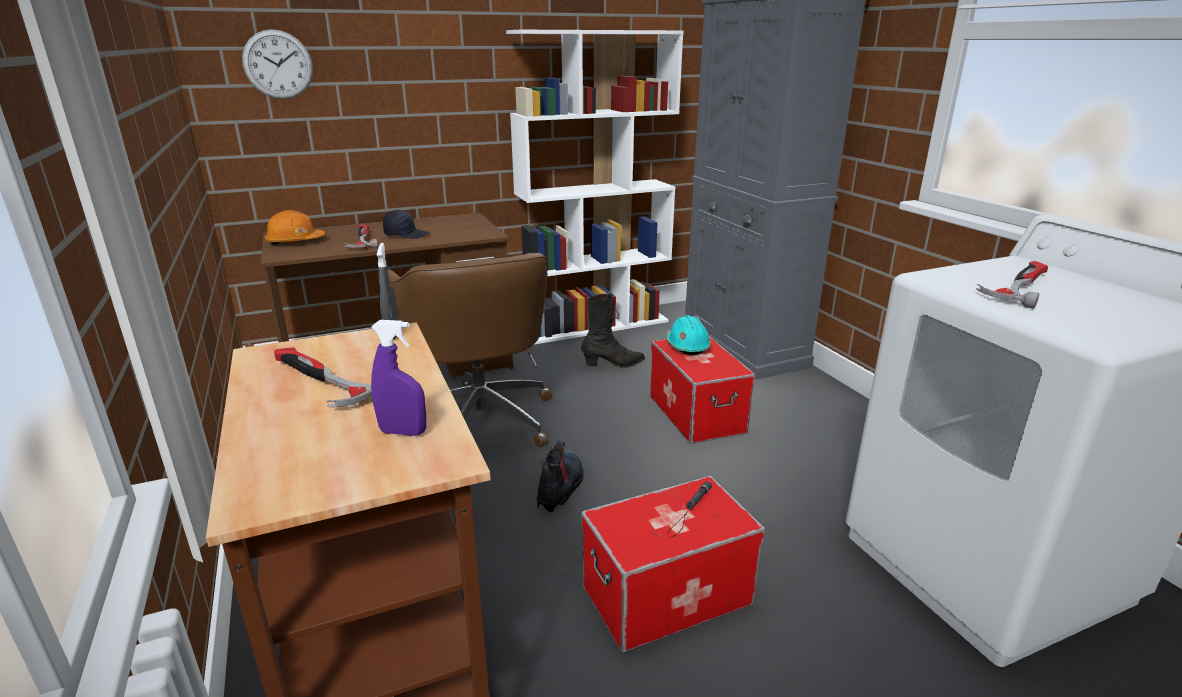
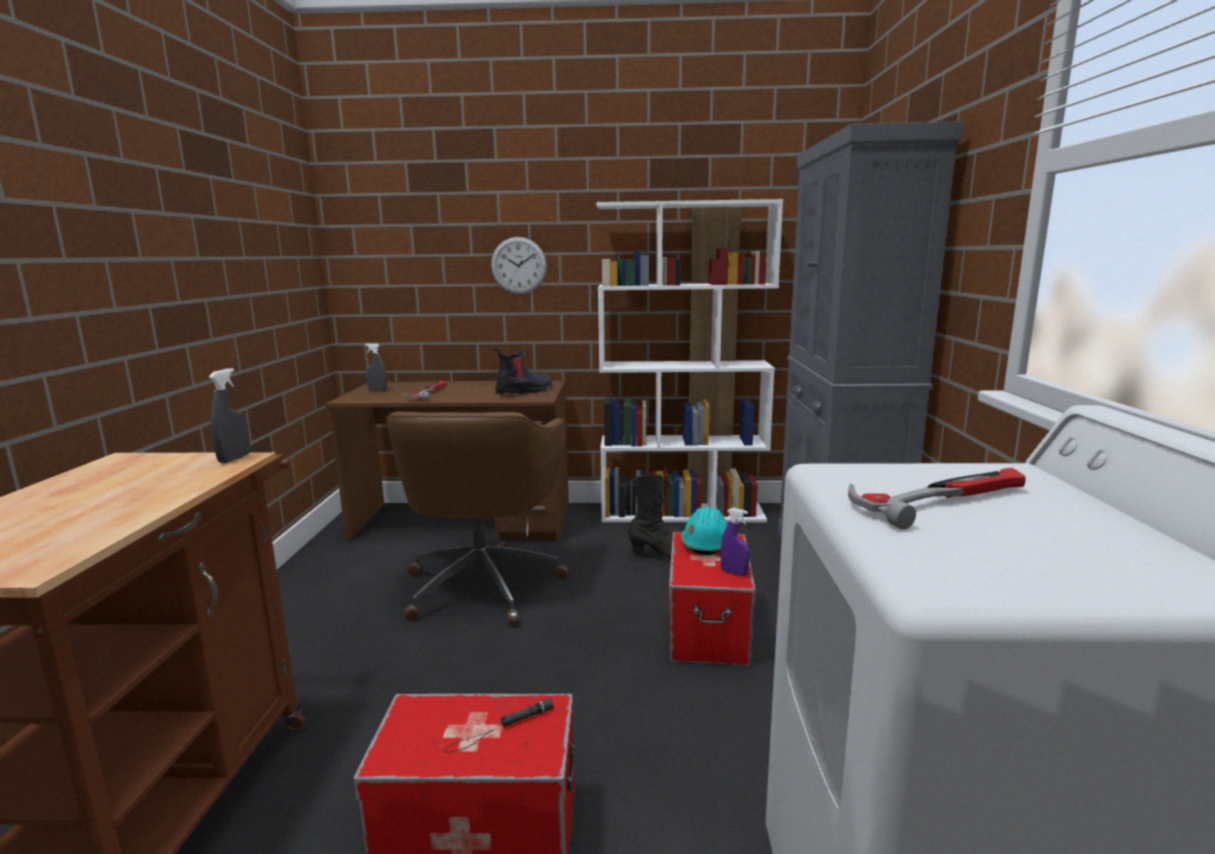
camera: 25 degrees right, 10 degrees down
(278, 65) = (394, 239): wall clock -> wall clock (518, 265)
(295, 242) = (377, 390): orange hard hat -> grey spray bottle
(320, 381) = (105, 486): hammer -> none
(403, 432) = (59, 537): purple spray bottle -> purple spray bottle (734, 573)
(406, 234) = (470, 392): black cap -> none
(560, 487) = (489, 672): boot -> boot (524, 391)

